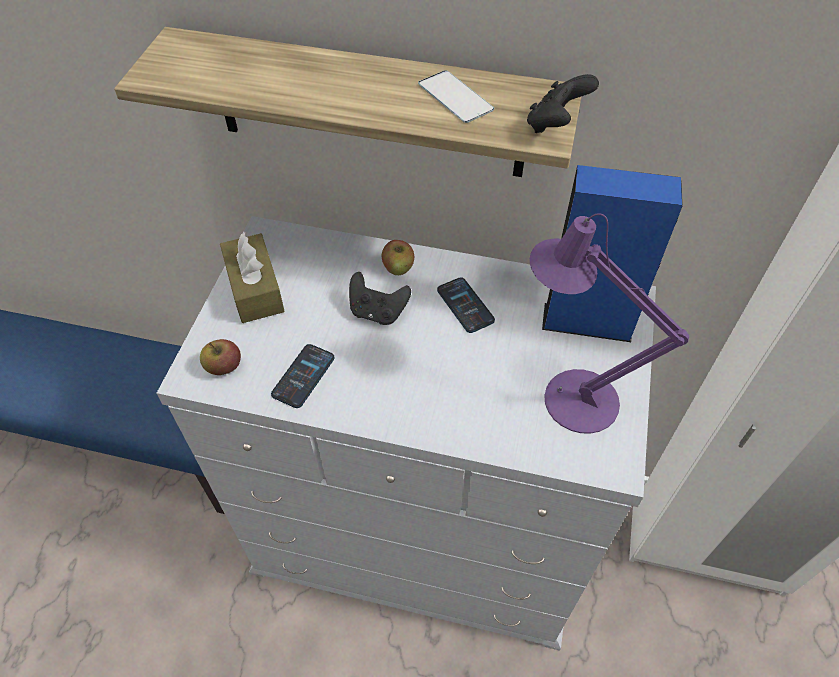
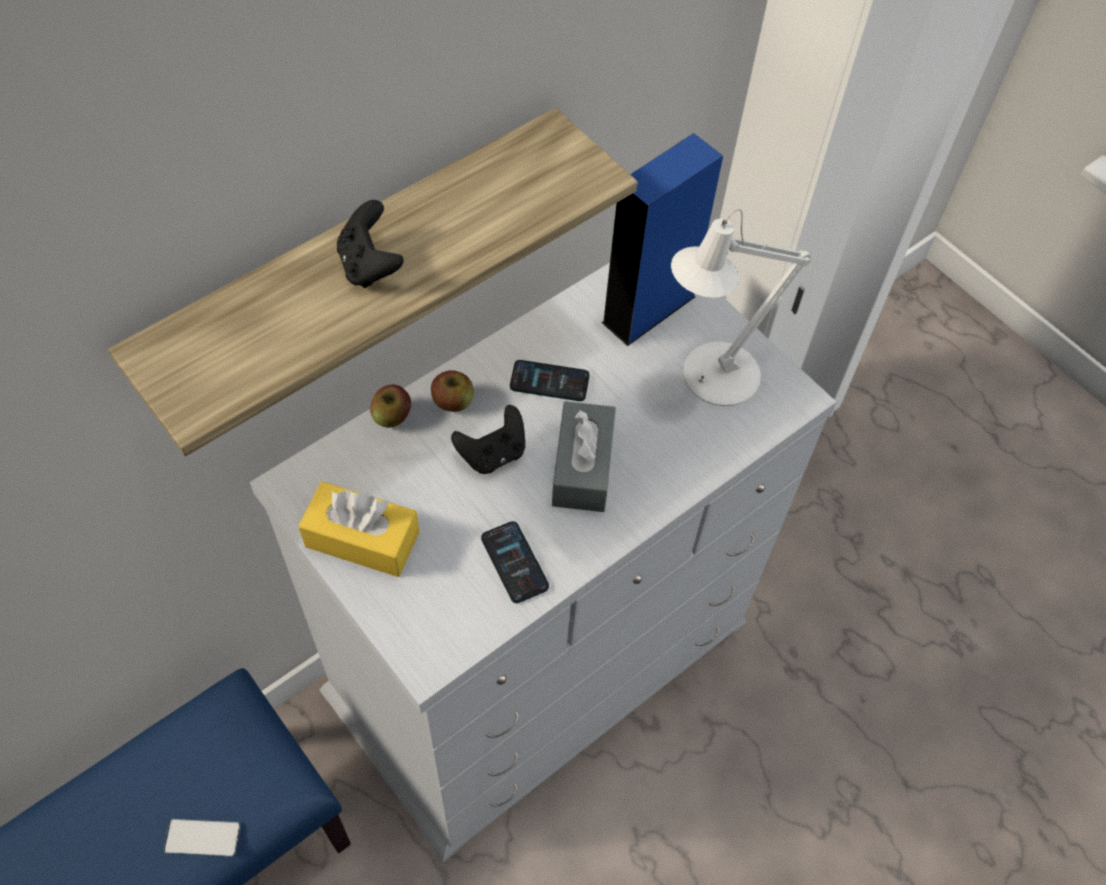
camera: 55 degrees left, 5 degrees up
(224, 367) = (441, 625): apple -> apple (392, 416)
(255, 289) = (362, 539): brown tissue box -> yellow tissue box
(414, 367) = (582, 467): none -> grey tissue box
(455, 97) = (486, 198): phone -> phone (202, 838)
(556, 125) = (591, 161): black game controller -> black game controller (370, 265)
(570, 396) = (711, 378): purple table lamp -> white table lamp

